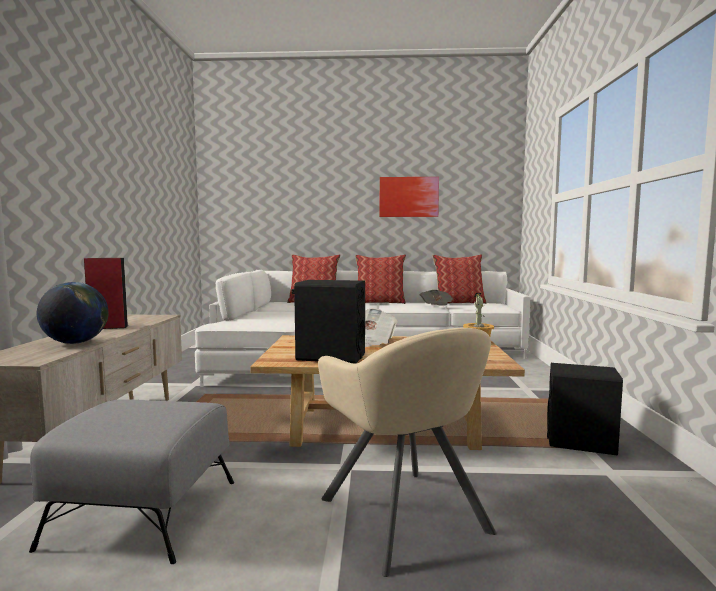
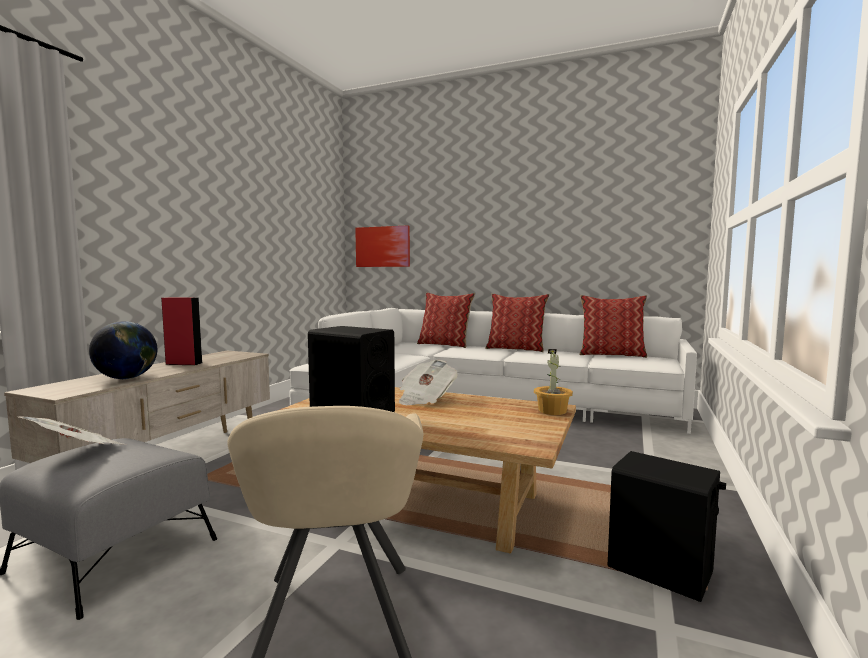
camera: 20 degrees right, 0 degrees up
(408, 197) = (559, 226): picture -> picture (382, 246)
(436, 307) = (574, 359): newspaper -> newspaper (77, 452)

